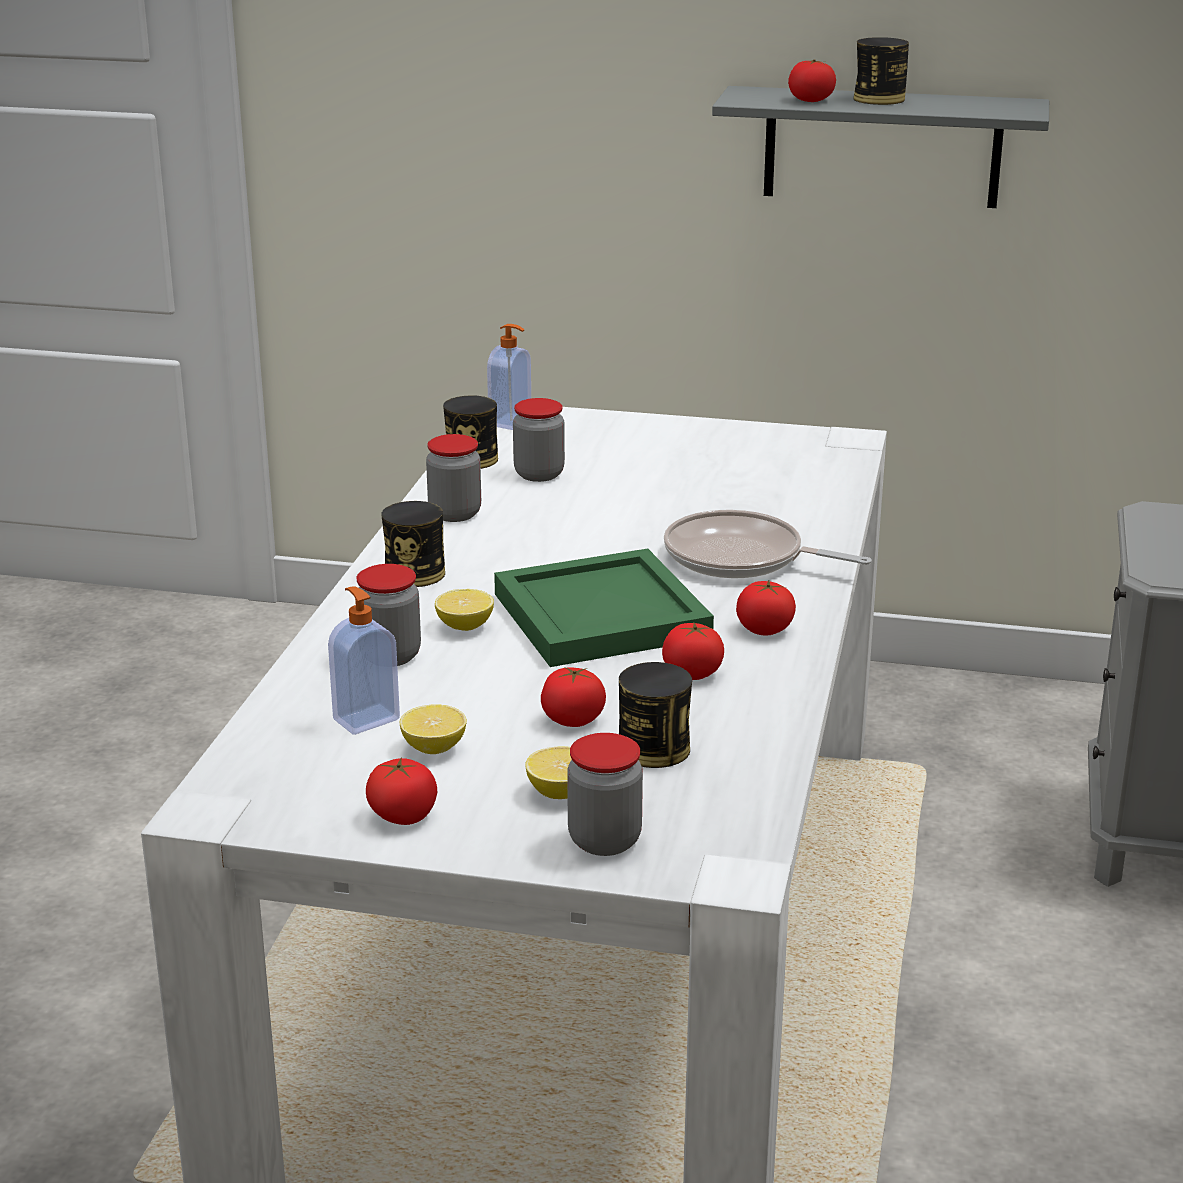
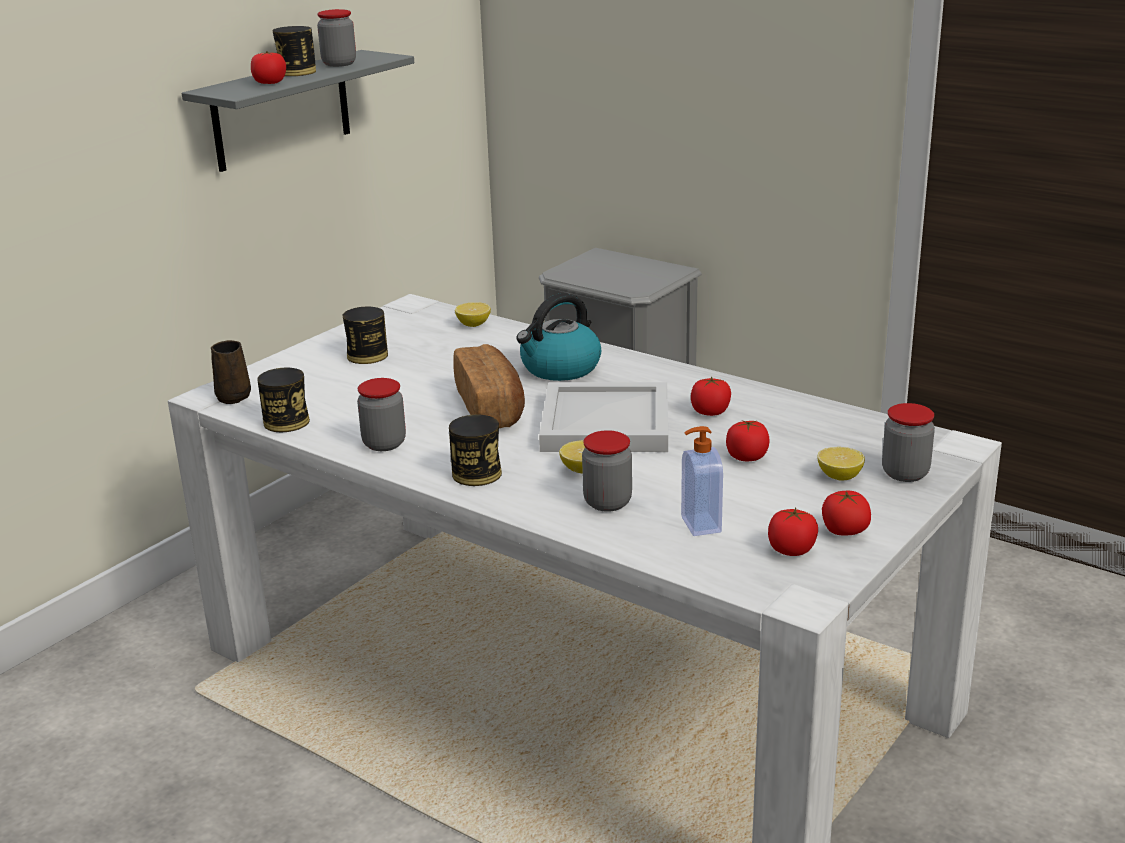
camera: 65 degrees left, 0 degrees up
(434, 748) = (757, 507): lemon -> lemon (473, 324)
(511, 422) = (234, 396): soap dispenser -> brown mug
(539, 474) = (347, 404): jar -> jar (339, 64)
(590, 545) = (491, 408): none -> bread
(597, 615) = (603, 424): green tray -> white tray
(654, 749) = (801, 440): can -> can (367, 356)
(741, 558) = (559, 368): frying pan -> kettle
(765, 629) = (667, 381): tomato -> tomato (791, 550)

